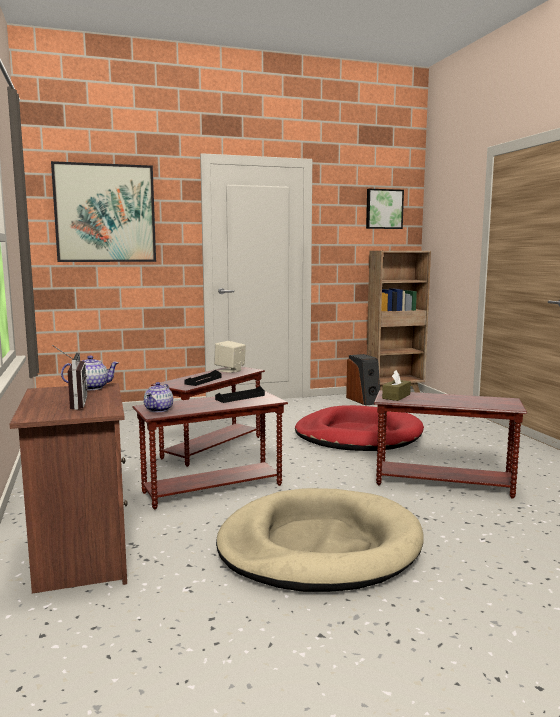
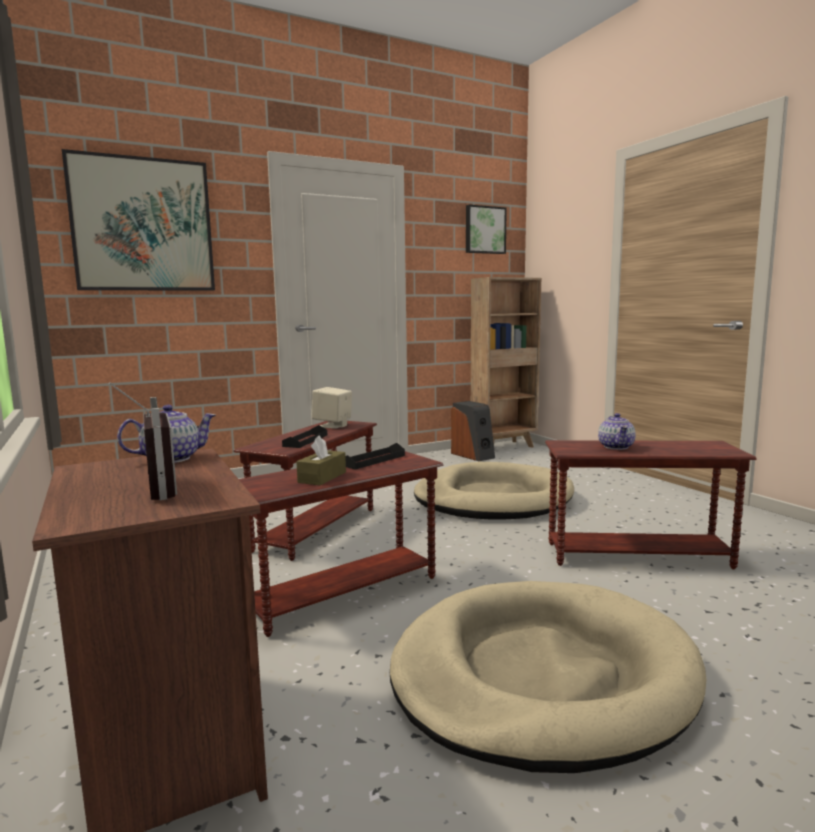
camera: 10 degrees left, 0 degrees up
(159, 409) = (266, 485): teapot -> teapot (616, 447)
(358, 435) = (492, 499): red dog bed -> beige dog bed
(396, 396) = (576, 447): brown tissue box -> brown tissue box (322, 477)

